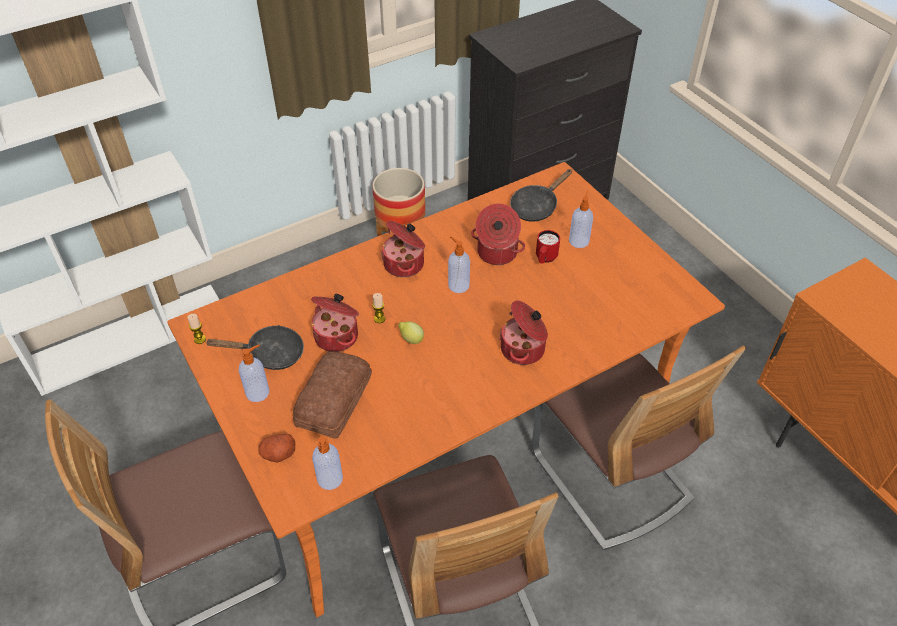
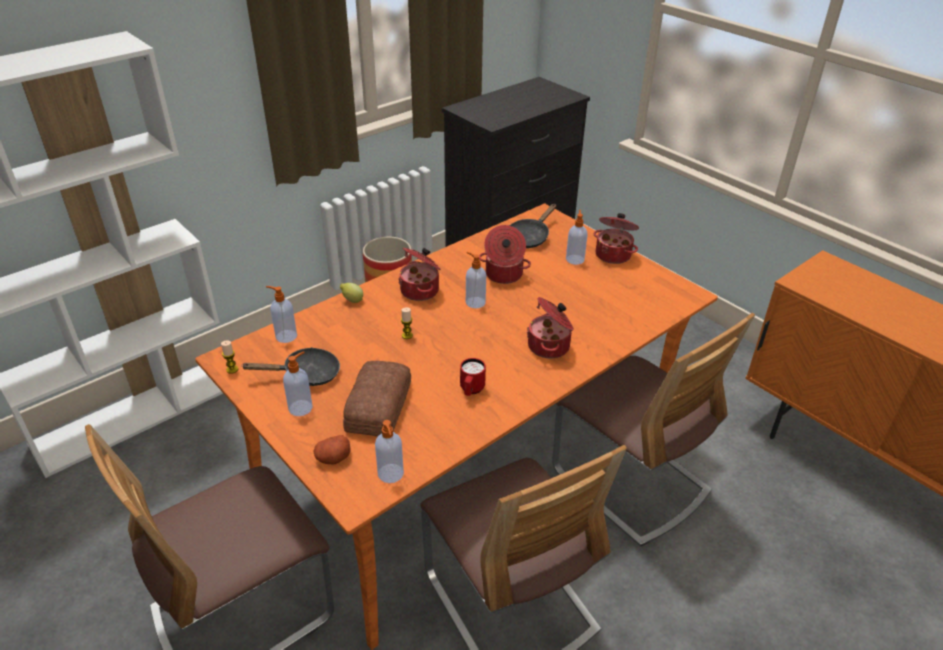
camera: 10 degrees left, 10 degrees down
(258, 305) = (285, 336): none -> soap dispenser
(337, 336) = (370, 353): cooking pot -> cooking pot (613, 254)
(411, 339) = (442, 349): lemon -> lemon (352, 300)
(545, 259) = (548, 275): red mug -> red mug (471, 391)

